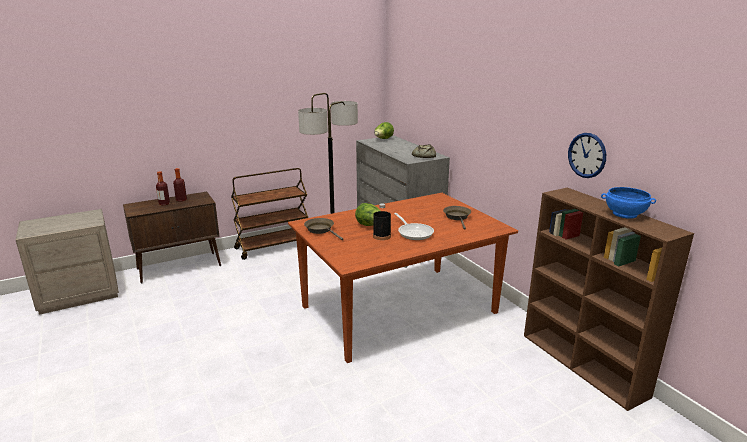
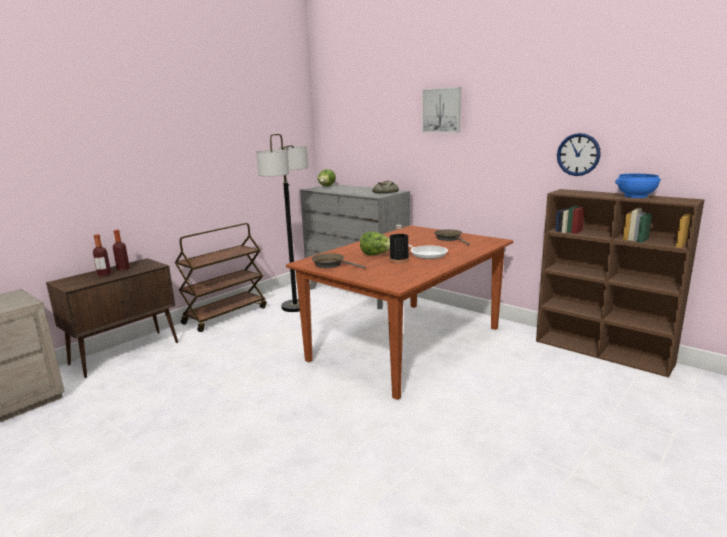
camera: 20 degrees left, 5 degrees down
(480, 83) = (442, 110): none -> picture

